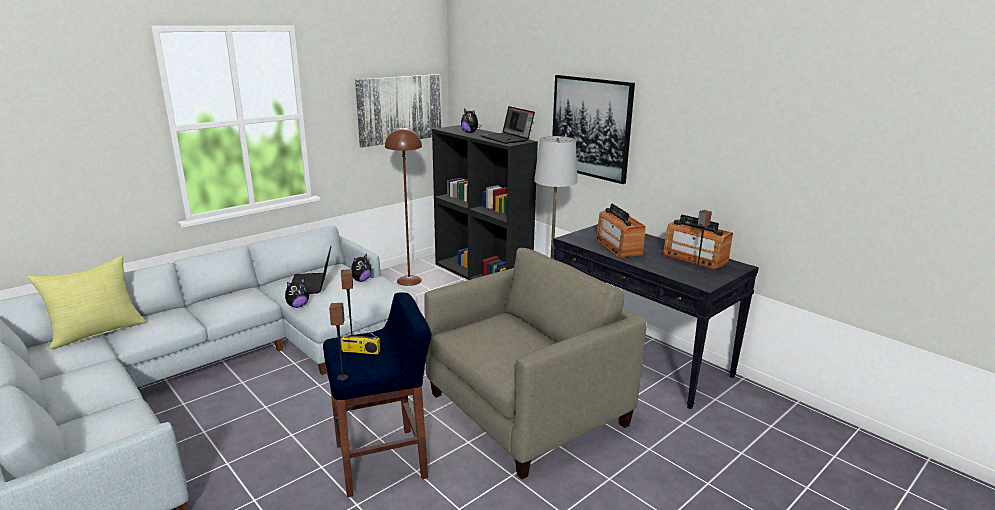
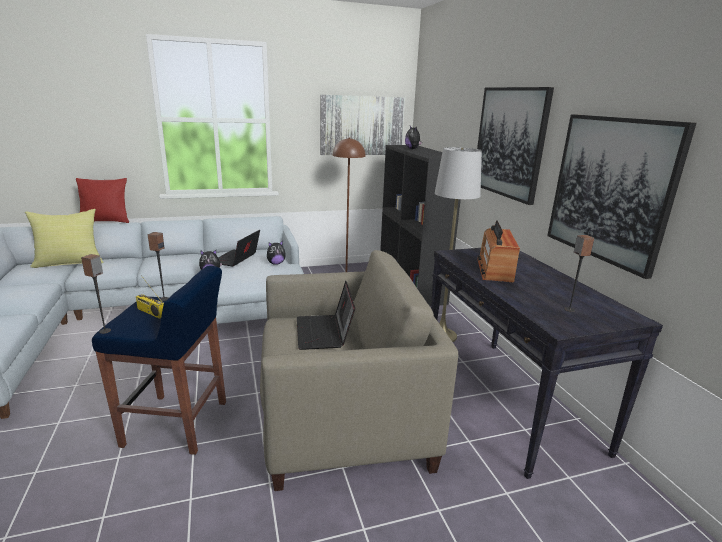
camera: 25 degrees right, 0 degrees up
(124, 269) = (106, 221): none -> red pillow
(507, 139) = (439, 154): laptop -> laptop (324, 333)
(694, 258) = (578, 298): radio -> none
(700, 169) = (610, 190): none -> picture

